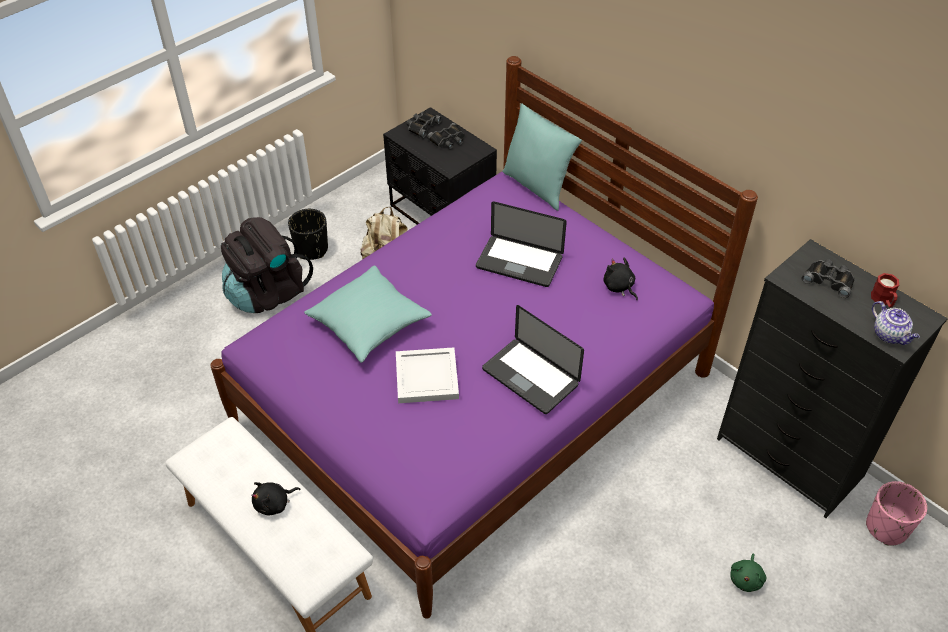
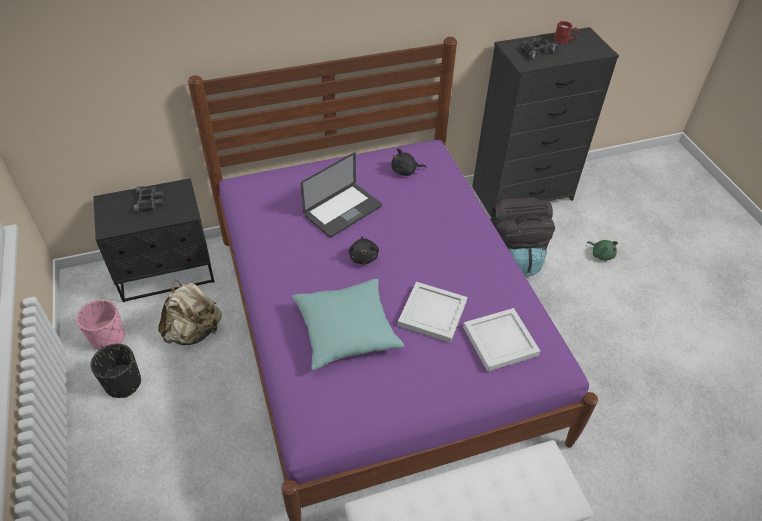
camera: 65 degrees left, 0 degrees up
(267, 293) = (149, 442): black backpack -> black backpack (514, 257)
(274, 504) = (475, 496): black plush toy -> black plush toy (363, 256)
(422, 126) = (113, 210): black binoculars -> none
(424, 443) = (501, 341): none -> white tray
(530, 377) = (466, 251): laptop -> none
(537, 186) = (262, 170): turquoise pillow -> none
(886, 528) = (589, 180): pink planter -> pink planter (108, 338)
(890, 335) = (594, 50): teapot -> none

